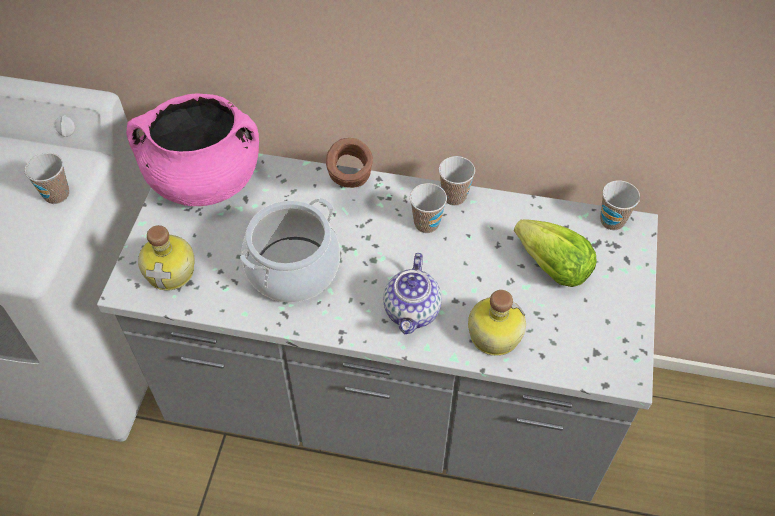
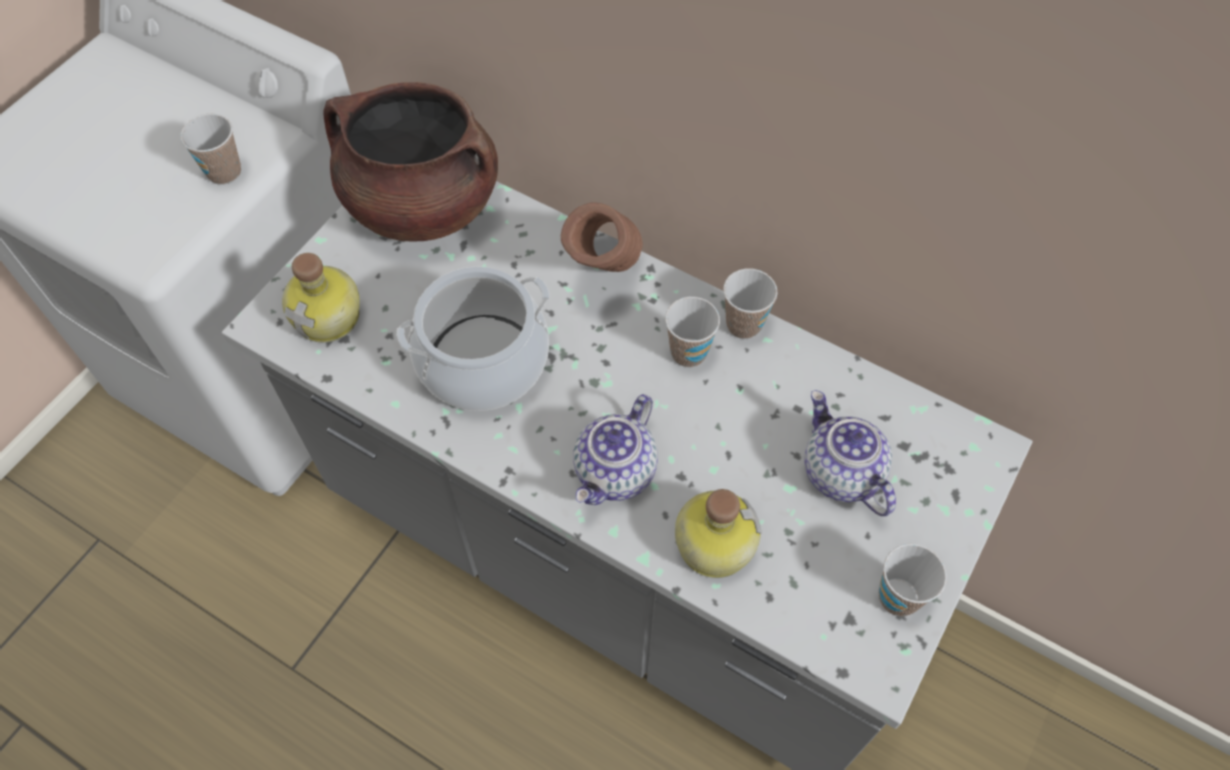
camera: 20 degrees right, 5 degrees up
(204, 180) = (422, 204): pink cooking pot -> brown cooking pot
(552, 268) = (840, 473): lettuce -> teapot
(612, 221) = (958, 430): cup -> cup (898, 597)

